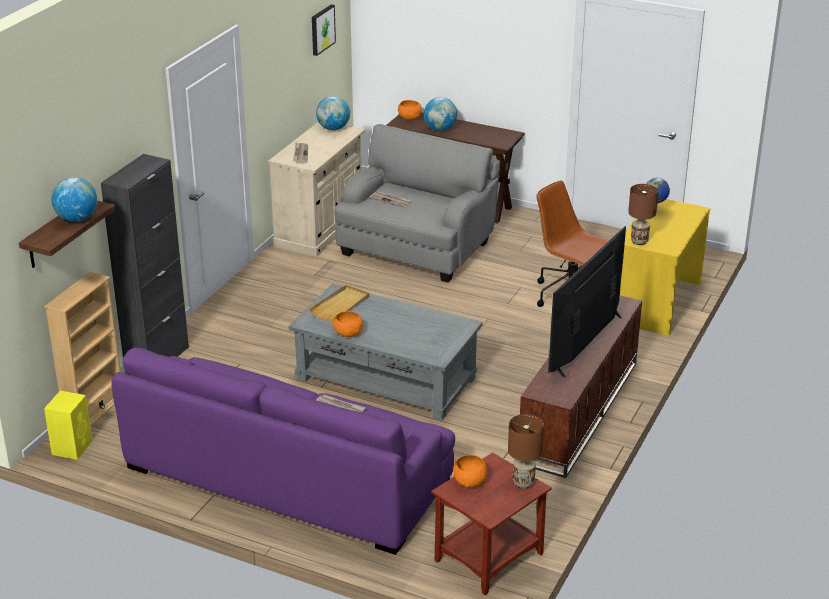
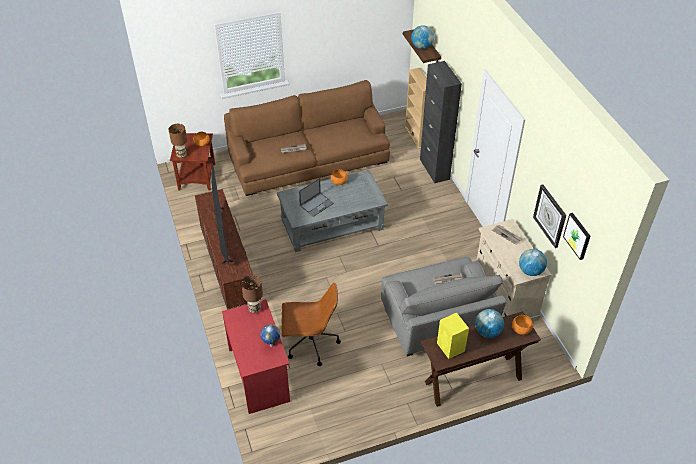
camera: 135 degrees right, 15 degrees up
(72, 447) = (398, 121): yellow speaker -> yellow speaker (451, 347)
(288, 473) = (309, 160): purple sofa -> brown sofa
(294, 70) = (550, 216): none -> wall clock
(340, 305) = (364, 194): beige tray -> none
(415, 327) = (316, 204): none -> laptop
(656, 302) = (259, 374): yellow desk -> red desk

